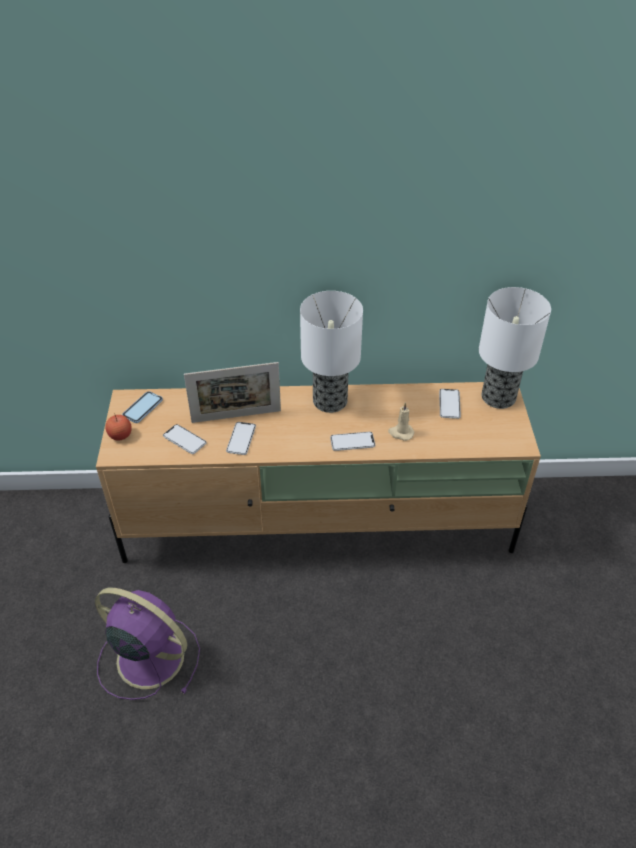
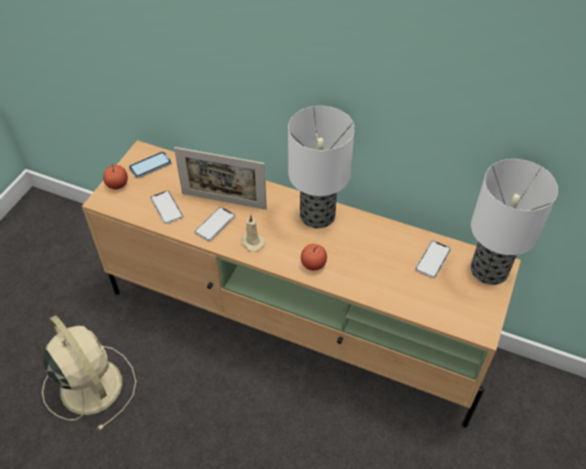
camera: 25 degrees right, 5 degrees up
(147, 656) = (90, 384): purple fan -> beige fan
(352, 442) = (313, 264): phone -> apple
(400, 433) = (365, 272): beige candle -> beige candle (251, 242)

